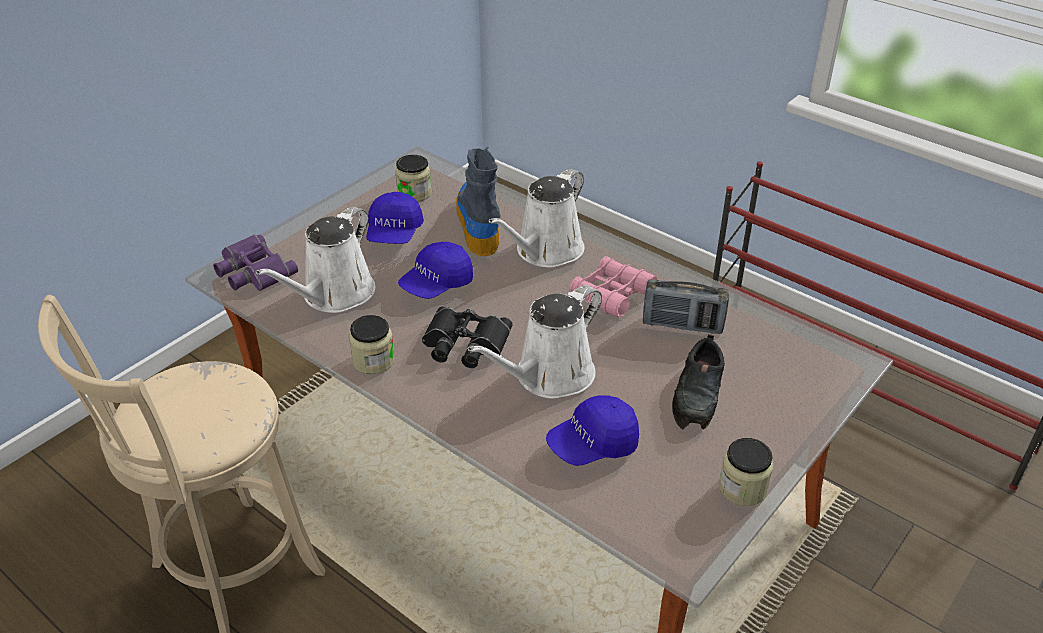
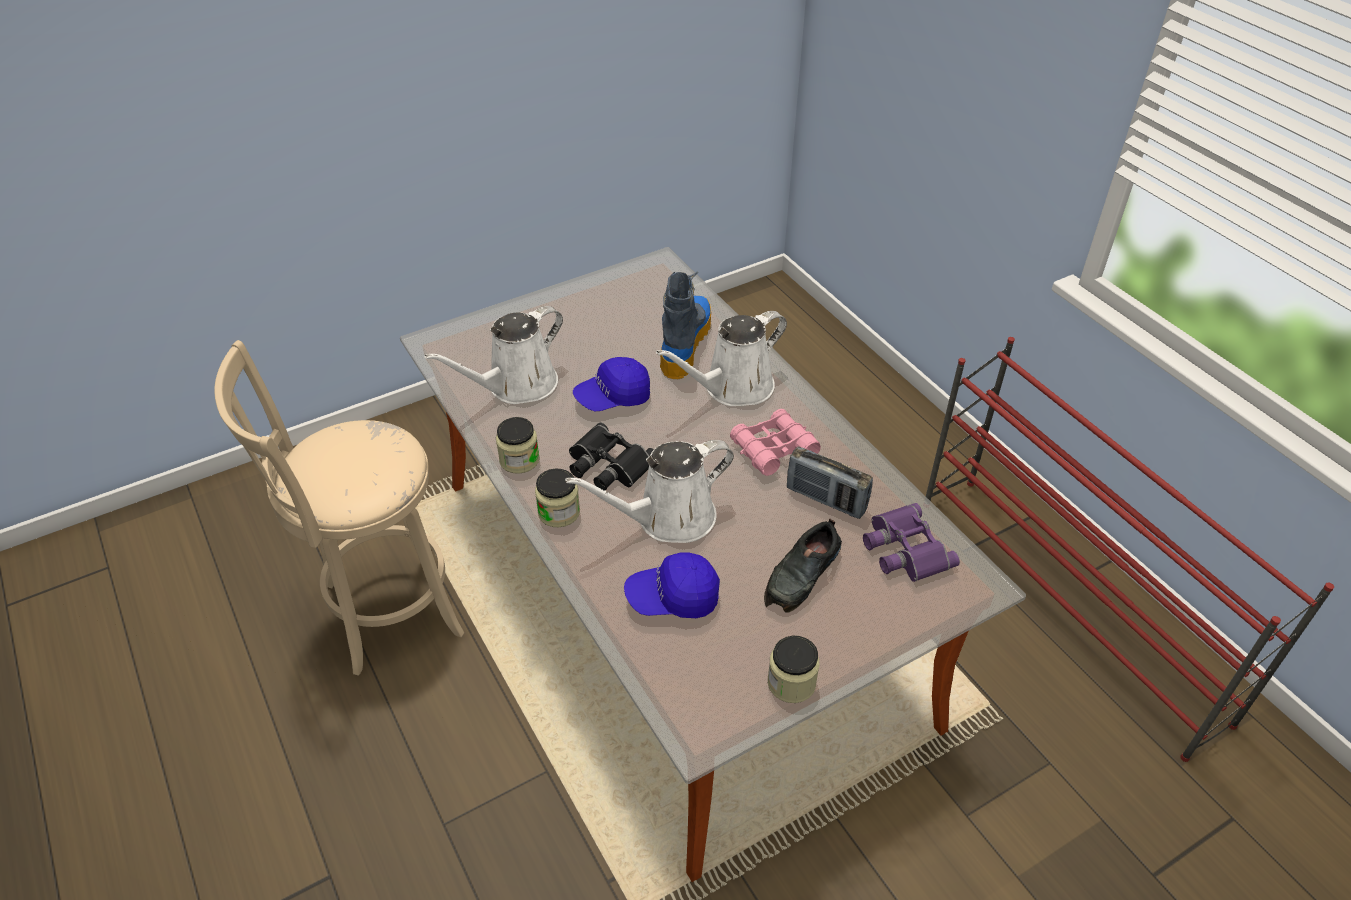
camera: 20 degrees right, 5 degrees up
(252, 271) = (458, 344): purple binoculars -> purple binoculars (904, 549)
(394, 233) = (601, 335): blue cap -> none
(414, 193) = (640, 297): jar -> jar (559, 512)

